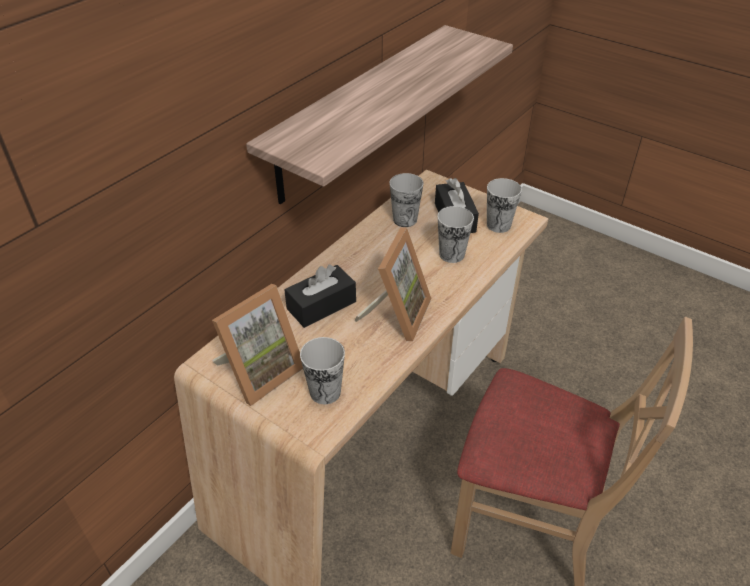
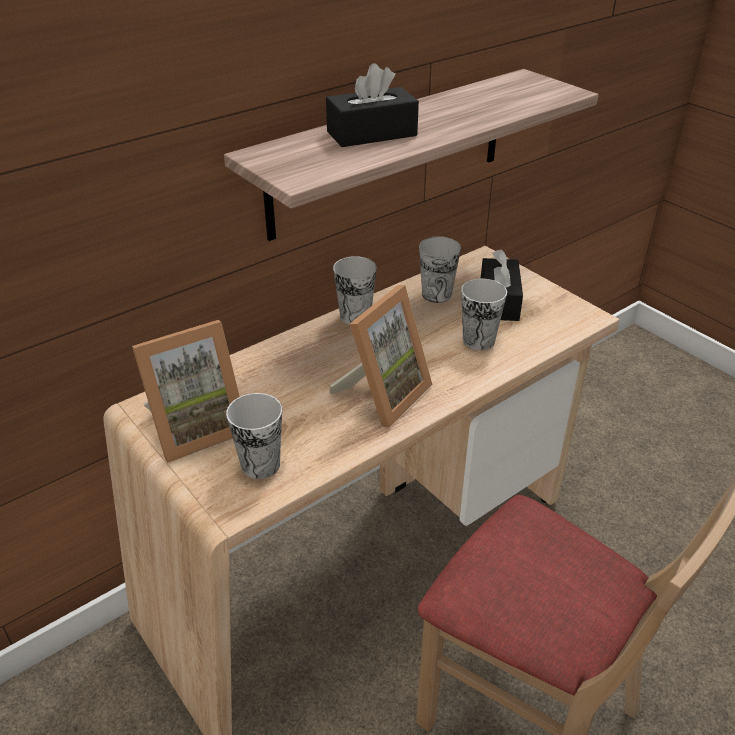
camera: 15 degrees right, 5 degrees down
(321, 305) = (298, 370): black tissue box -> black tissue box (371, 134)
(498, 225) = (551, 317): cup -> cup (355, 316)

